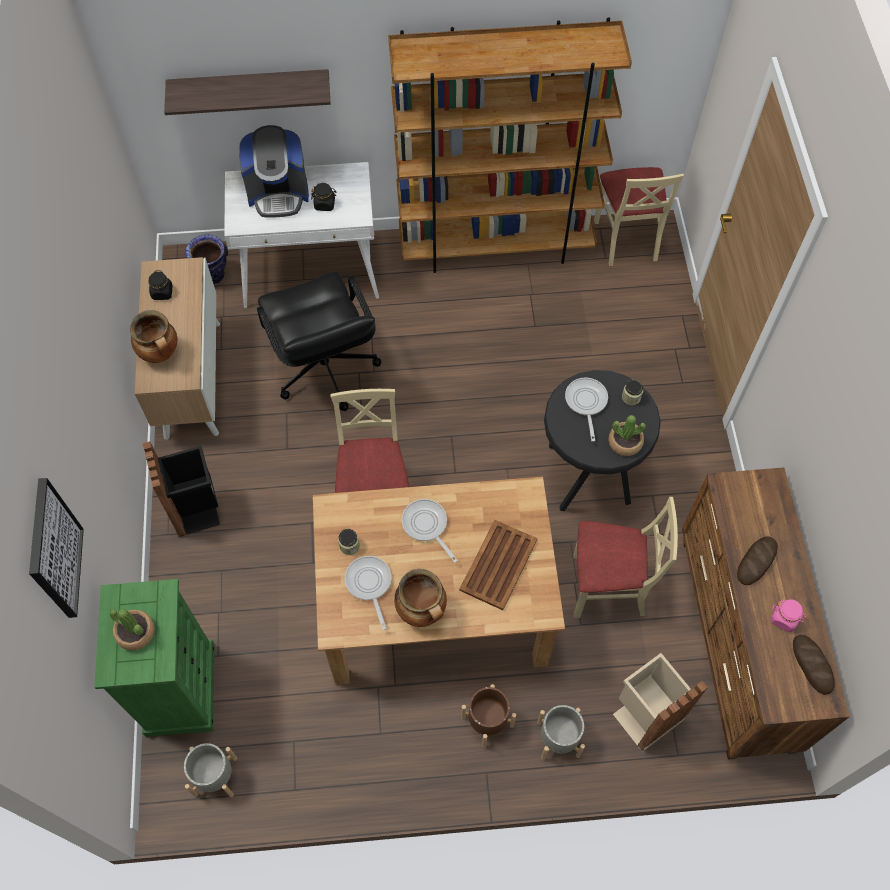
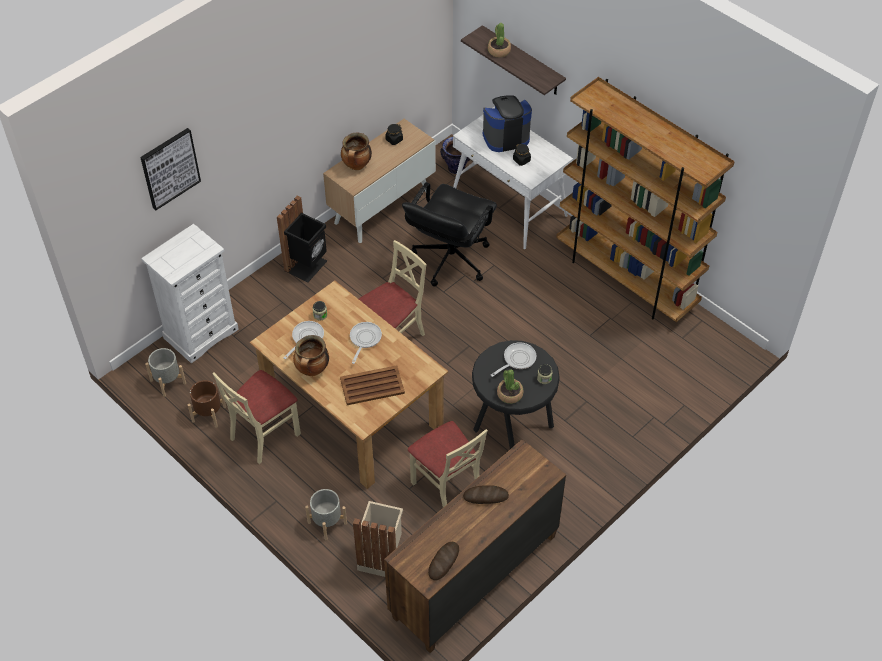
camera: 50 degrees right, 10 degrees down
(135, 632) = (181, 253): potted plant -> potted plant (499, 51)
(180, 688) = (201, 333): green dresser -> white dresser
(278, 194) = (505, 137): coffee machine -> coffee machine turned 120 degrees clockwise
(487, 721) = (306, 481): brown planter -> brown planter (209, 414)
(627, 239) = (709, 339): beige chair -> beige chair (264, 435)
(784, 618) = (461, 531): pink jar -> none

